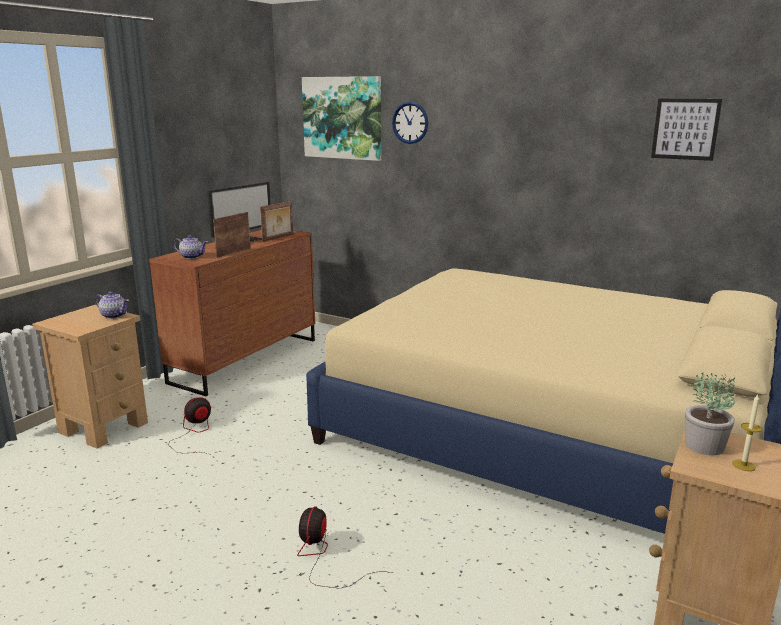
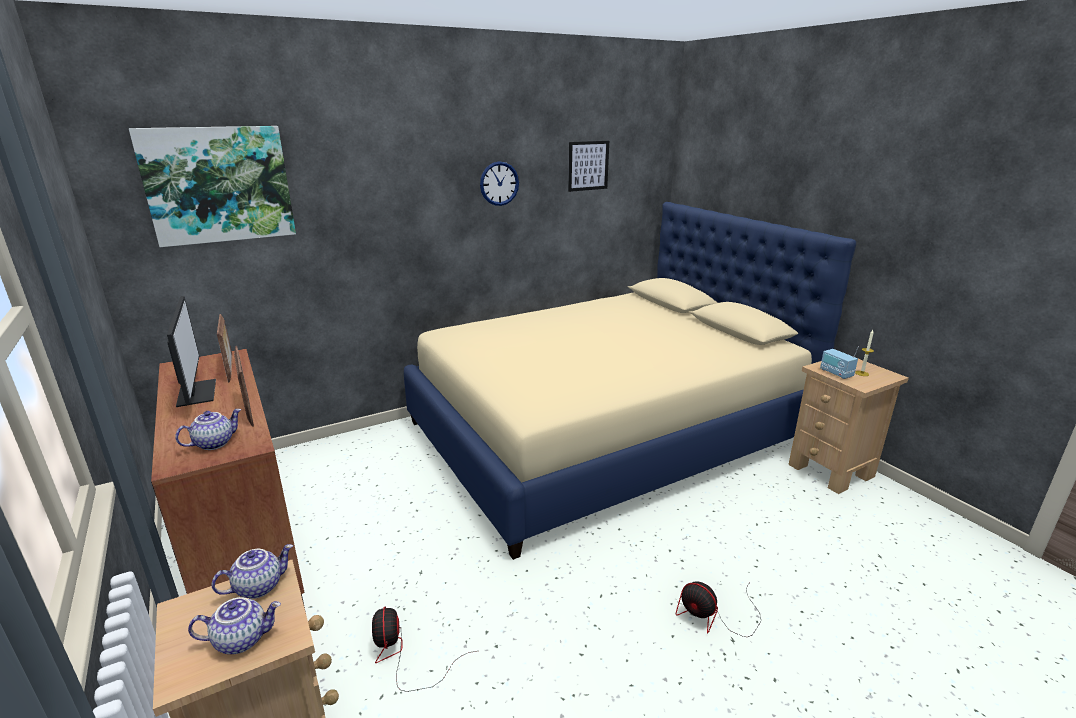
camera: 60 degrees left, 5 degrees up
(77, 323) = (242, 639): none -> teapot
(410, 123) = (330, 182): wall clock -> wall clock (499, 183)
(705, 446) = (836, 373): potted plant -> radio

